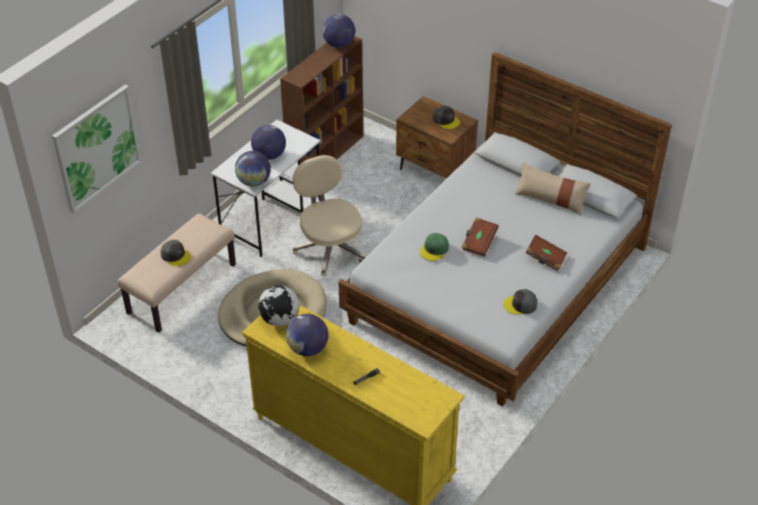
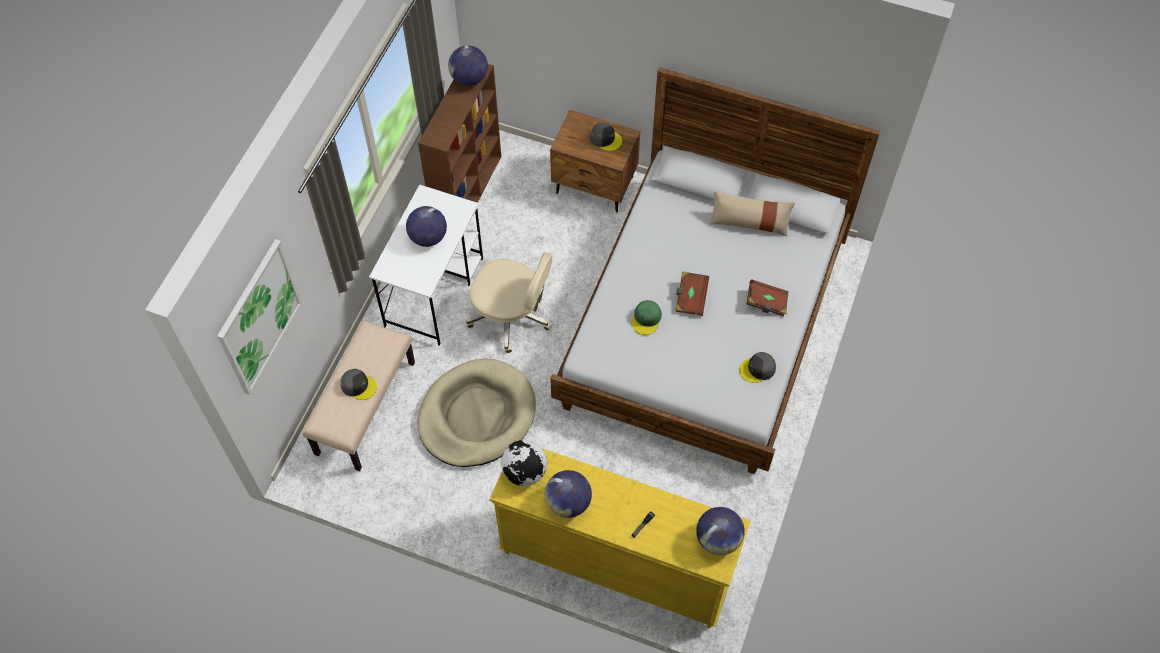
camera: 15 degrees left, 15 degrees up
(254, 182) = (423, 278): globe -> globe (718, 539)
(329, 248) = (511, 316): beige office chair -> beige office chair turned 150 degrees clockwise

